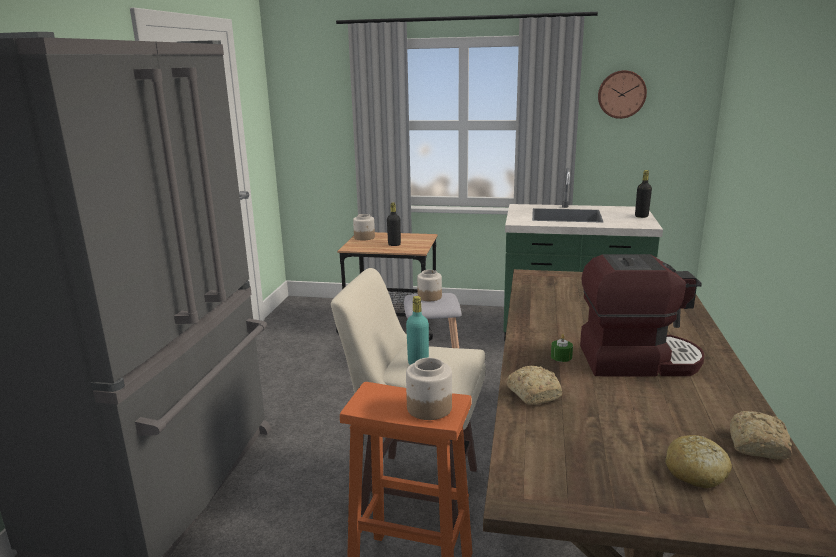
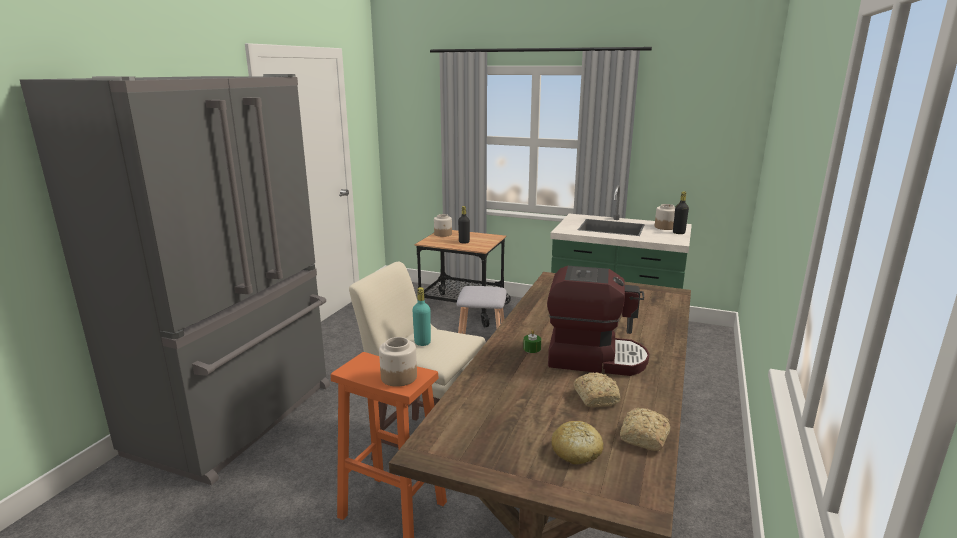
camera: 10 degrees right, 0 degrees up
(429, 297) = (481, 289): jar -> jar (665, 227)
(533, 393) = (489, 375): bread -> bread (596, 397)
(621, 94) = (674, 121): wall clock -> none

